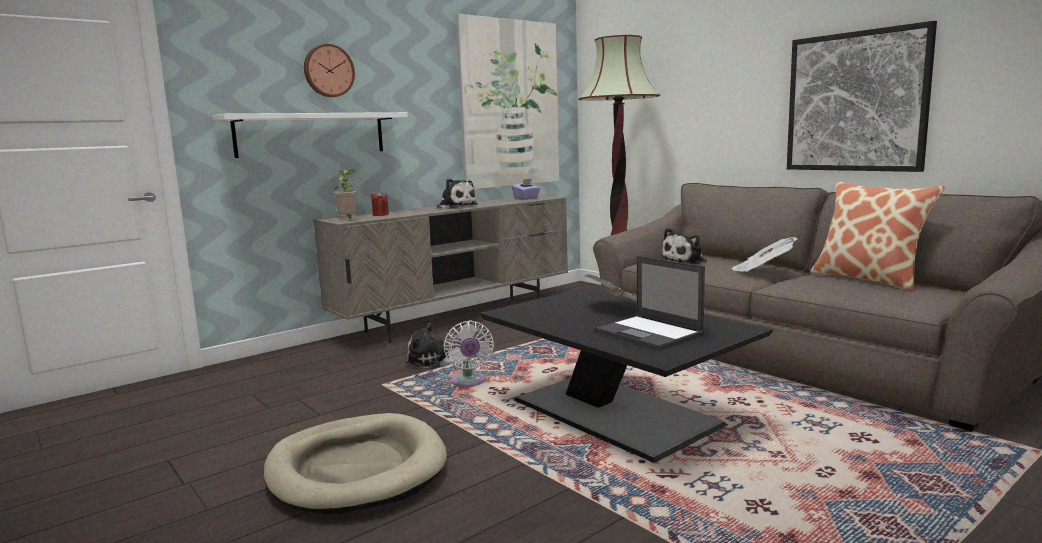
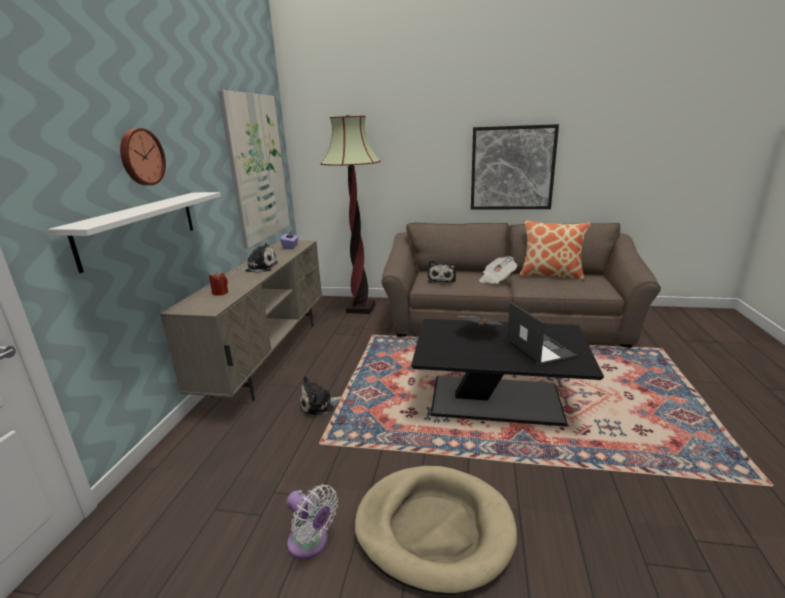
camera: 40 degrees left, 10 degrees up
(348, 220) = (210, 308): potted plant -> none
(469, 382) = (377, 413): white fan -> white fan (311, 543)
(649, 333) = (539, 349): laptop -> laptop turned 120 degrees counterclockwise

